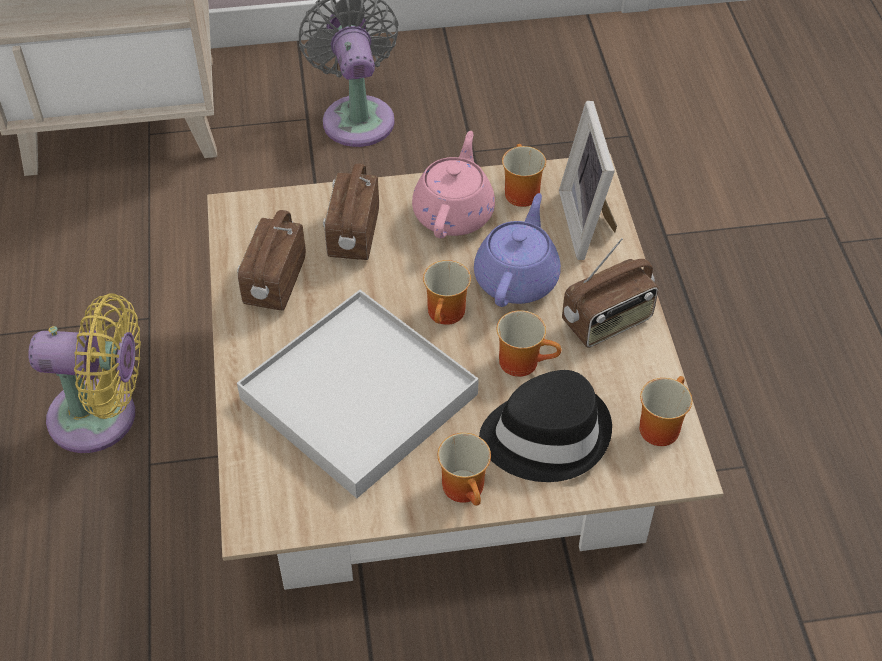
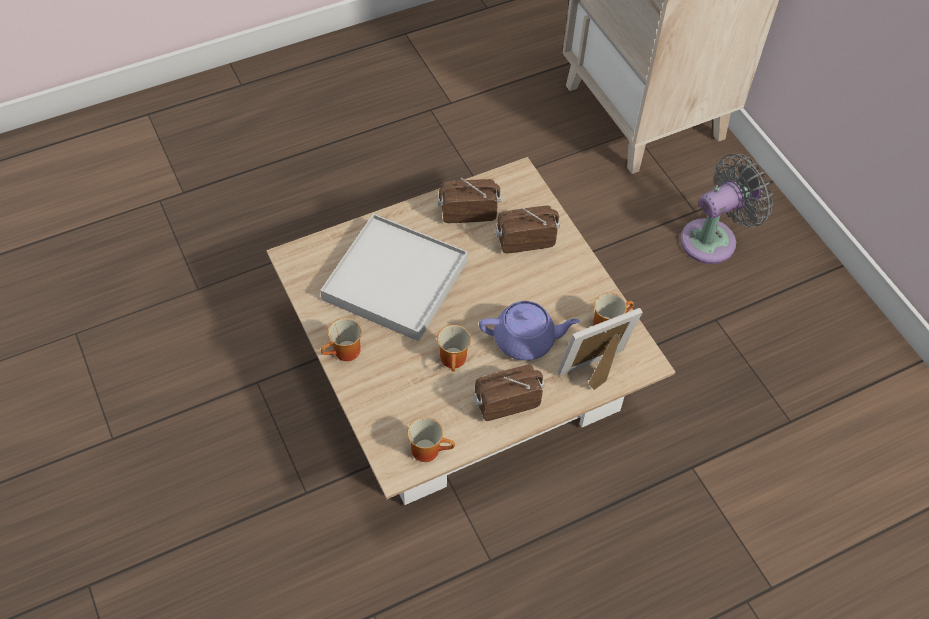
camera: 70 degrees right, 5 degrees up
(102, 417) = (398, 192): yellow fan -> none
(448, 315) = (477, 309): mug -> none
(454, 212) = (570, 290): pink teapot -> none
(545, 435) = (399, 385): black hat -> none
(607, 323) = (506, 402): radio -> radio turned 120 degrees clockwise

